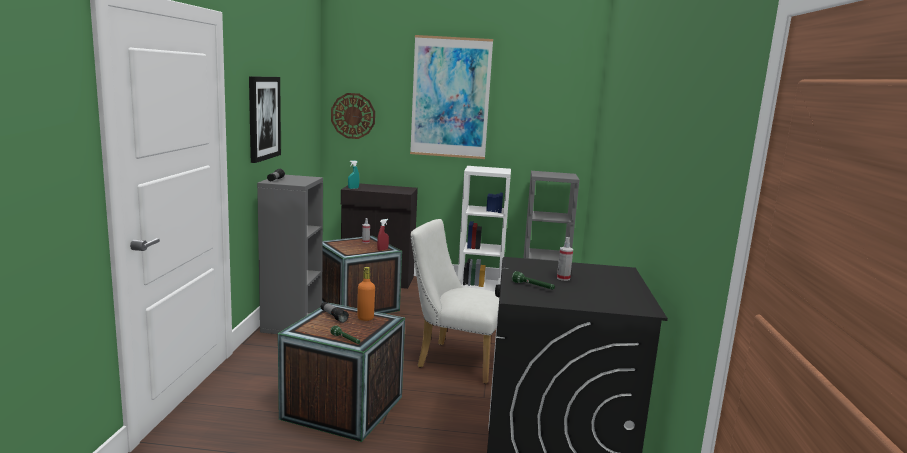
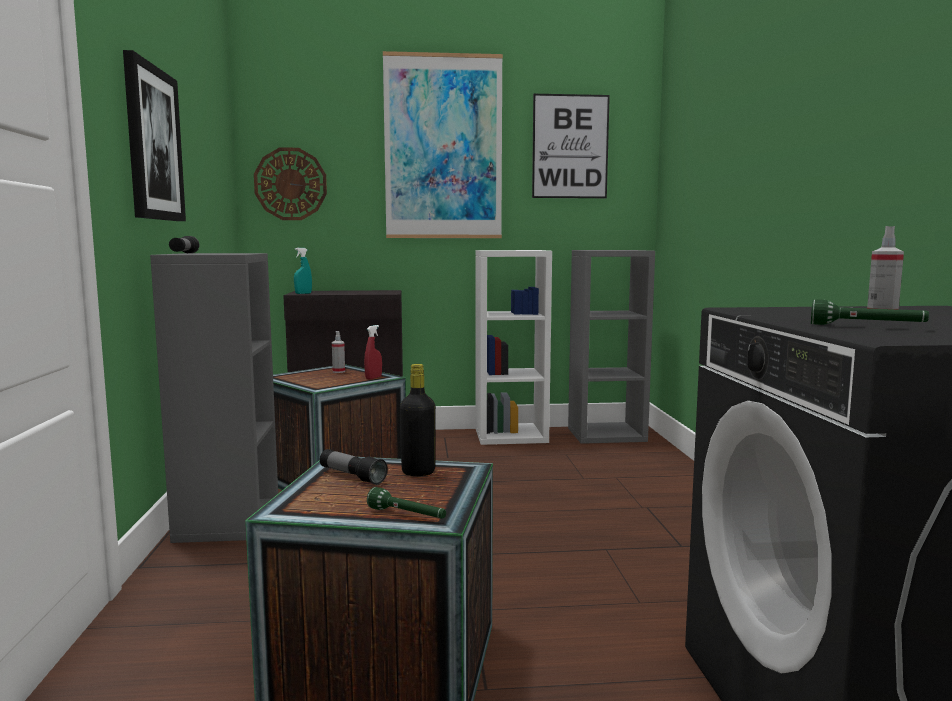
camera: 10 degrees left, 5 degrees down
(365, 318) = (418, 472): orange bottle -> black bottle
(455, 360) = (545, 544): white chair -> none
(535, 101) = (570, 147): none -> picture

